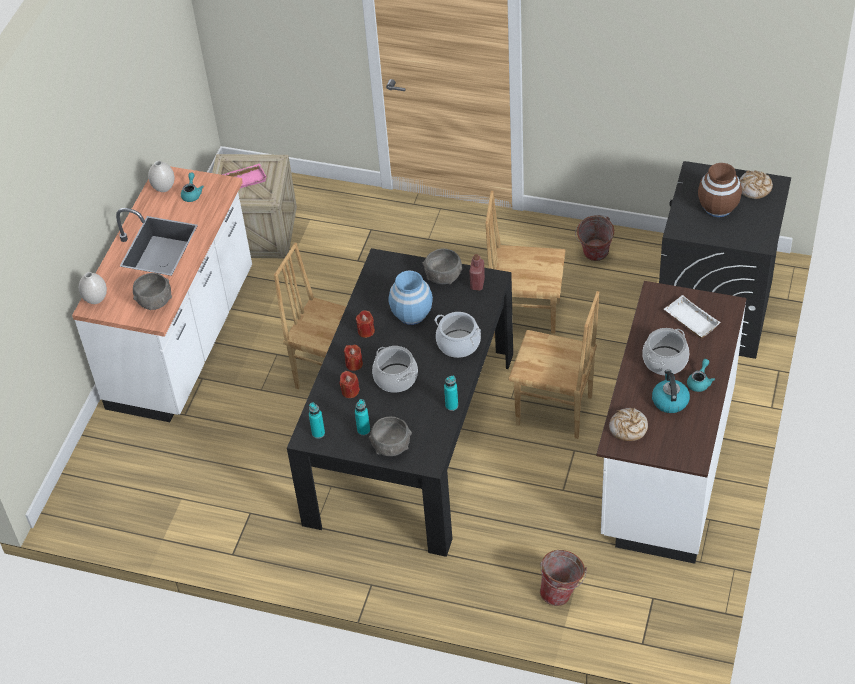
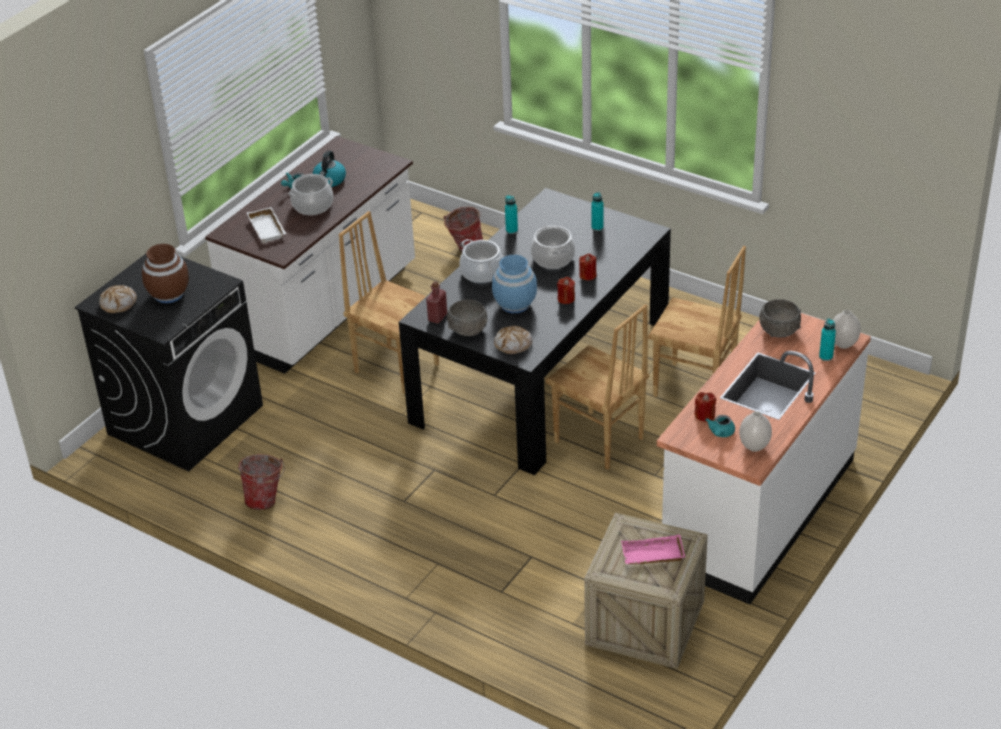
camera: 165 degrees left, 10 degrees down
(318, 433) = (638, 232): turquoise bottle -> turquoise bottle (826, 357)
(350, 391) = (599, 256): red candle -> red candle (704, 415)
(391, 446) = (577, 213): grey bowl -> none
(526, 319) = (376, 453): brown chair -> brown chair (694, 388)
(628, 428) = (376, 170): bread -> bread (513, 344)

